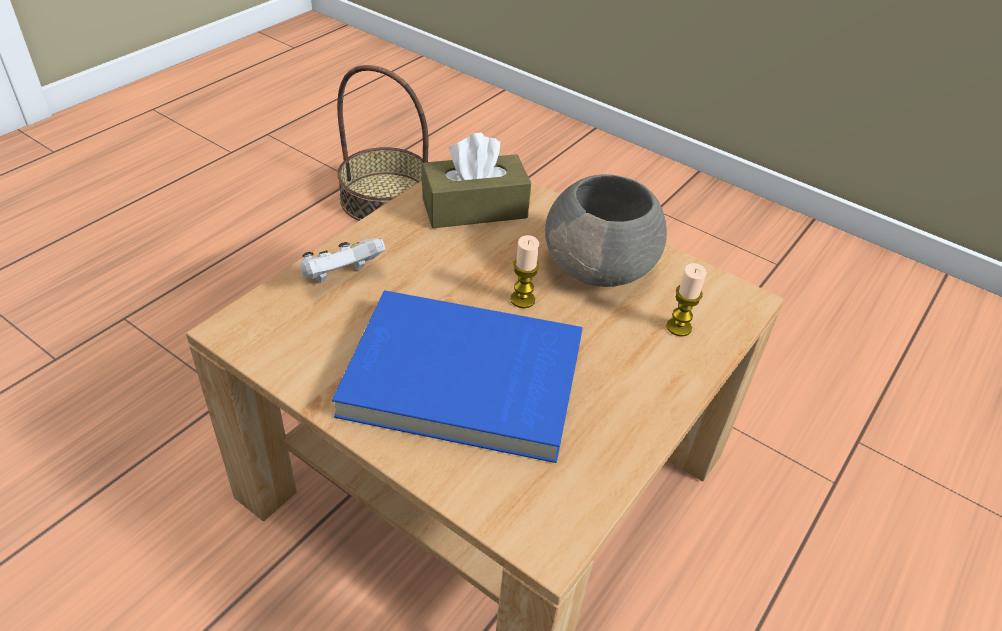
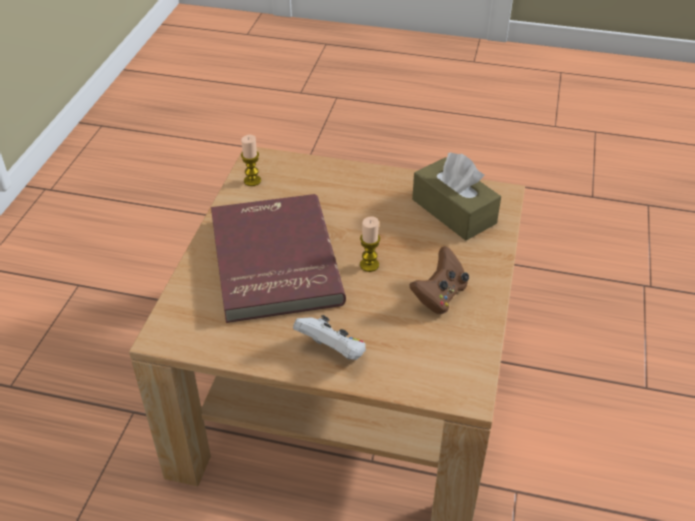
camera: 70 degrees right, 0 degrees up
(341, 277) = (331, 179): white game controller -> white game controller (333, 352)
(386, 198) = (587, 222): basket -> none
(462, 381) = (271, 261): blue book -> red book
(601, 267) = (439, 296): grey bowl -> brown game controller
(678, 327) = (400, 357): candle -> candle (252, 181)

